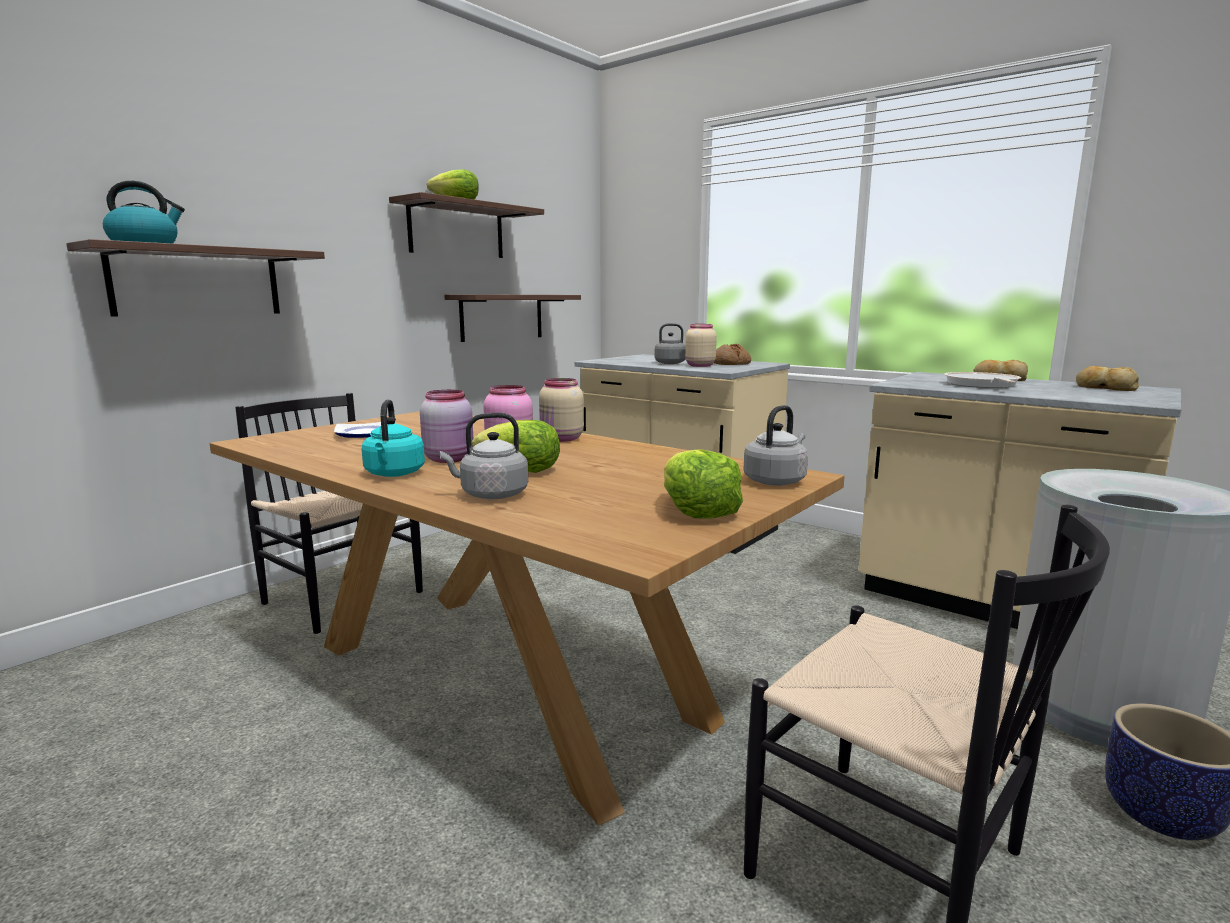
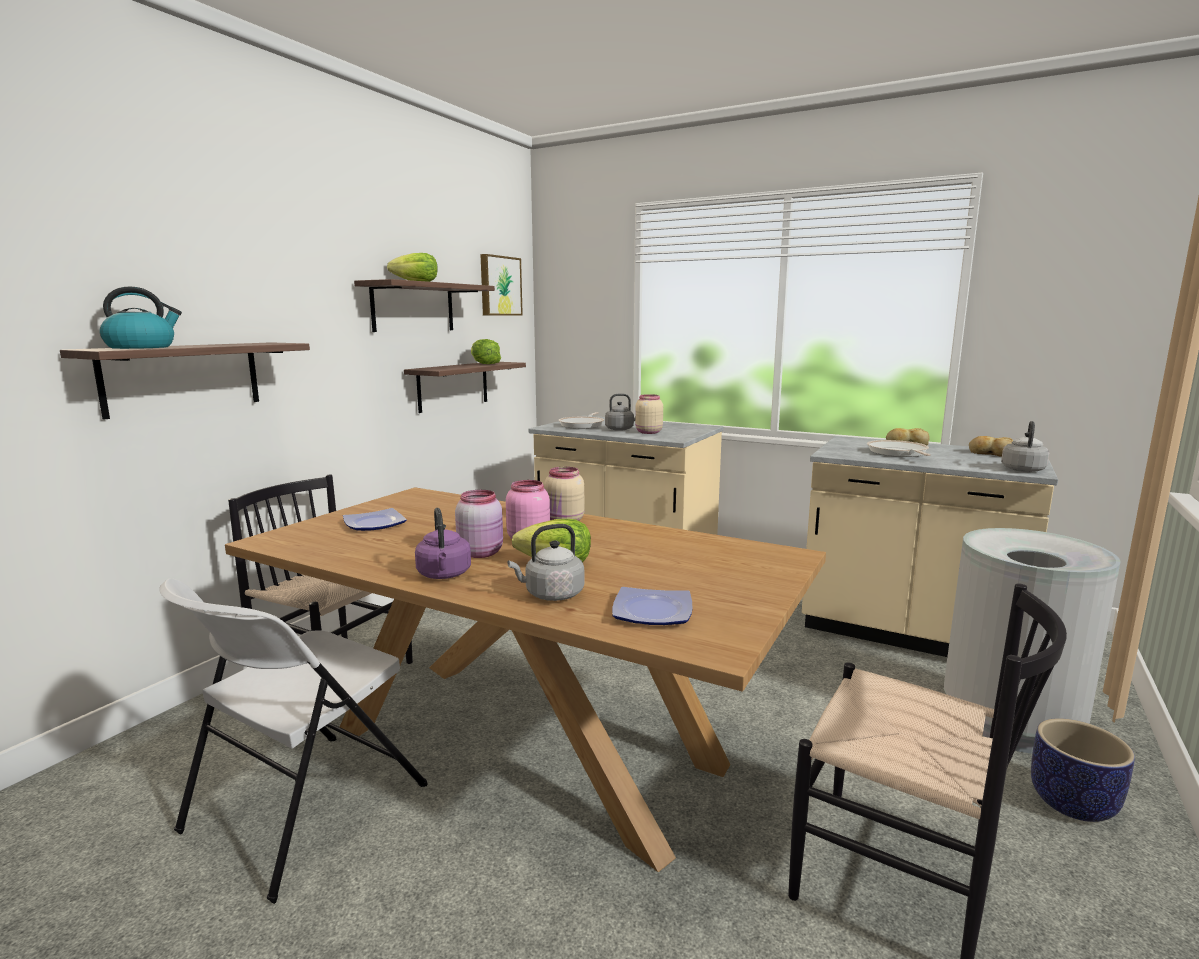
camera: 10 degrees left, 0 degrees up
(260, 715) = (306, 807): none -> white chair
(394, 474) = (444, 575): turquoise kettle -> purple kettle
(558, 215) = (499, 286): none -> picture
(588, 515) = (650, 612): none -> plate
(634, 360) = (583, 425): none -> frying pan
(697, 511) = (736, 601): lettuce -> lettuce (484, 363)
(730, 363) = (673, 428): bread -> none
(776, 481) = (777, 562): grey kettle -> grey kettle (1023, 469)

